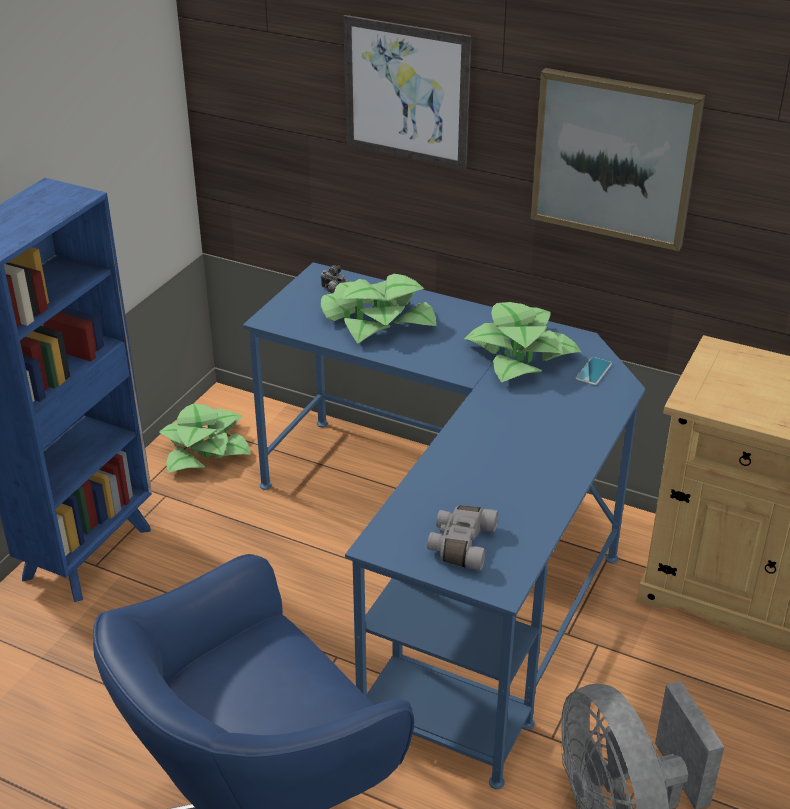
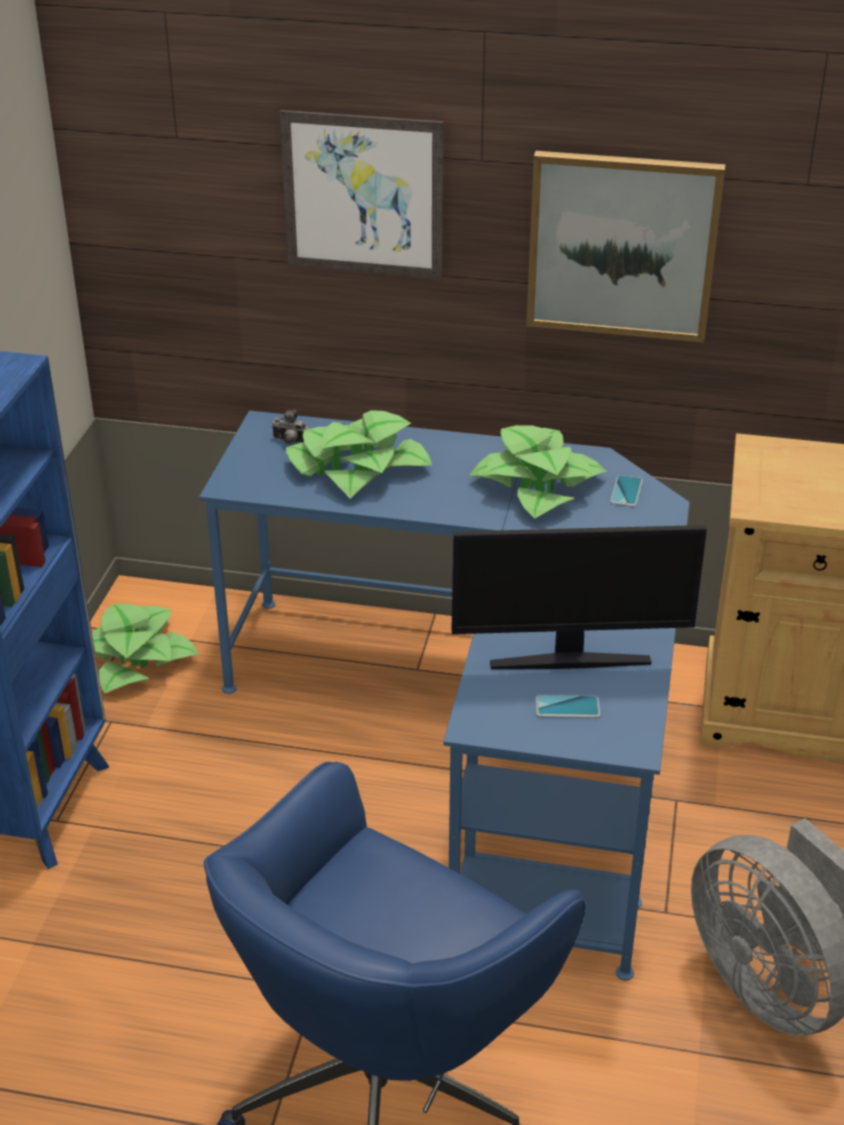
camera: 15 degrees left, 0 degrees up
(460, 544) = (567, 707): grey binoculars -> phone
(480, 505) = (569, 660): none -> monitor

